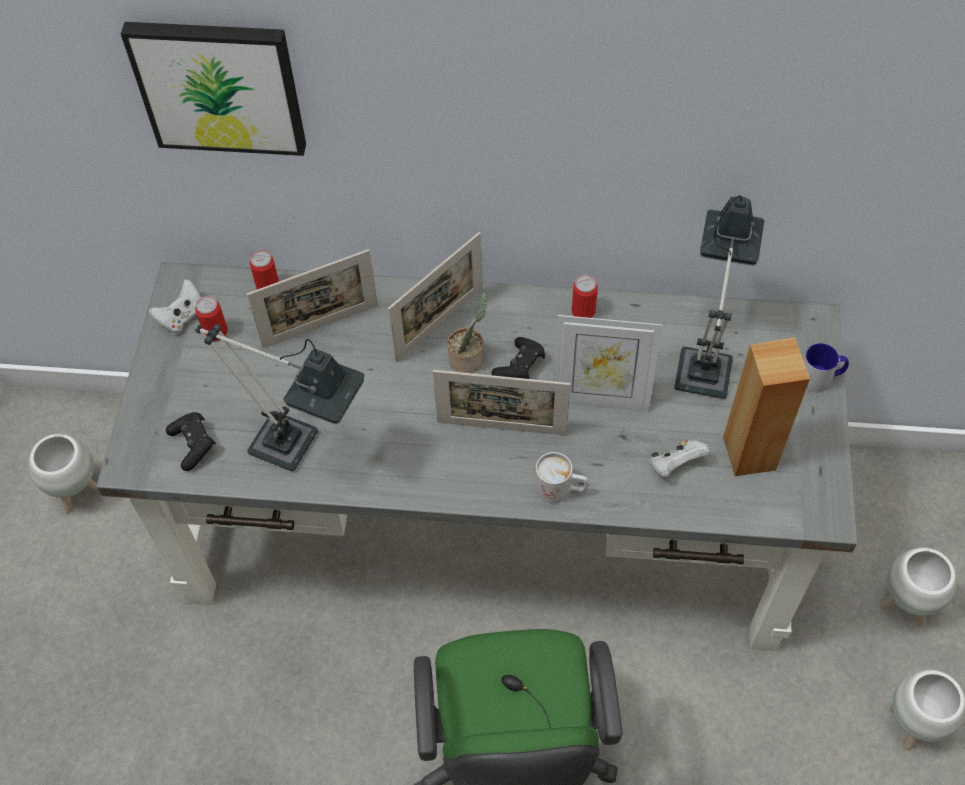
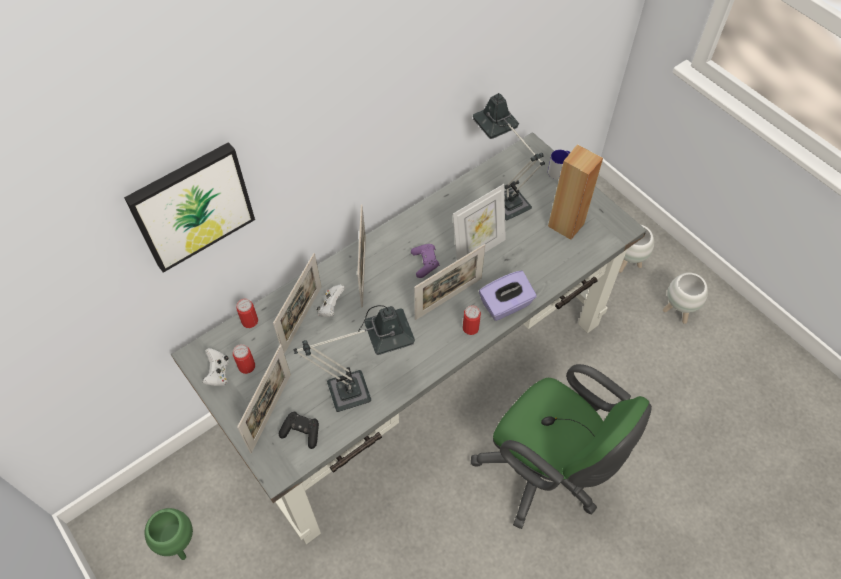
camera: 45 degrees left, 0 degrees up
(79, 494) = (180, 543): white planter -> green planter
(187, 399) = (271, 412): none -> picture frame
(468, 358) = (396, 278): potted plant -> none
(520, 367) = (425, 263): black game controller -> purple game controller
(561, 490) = (506, 305): white mug -> purple tissue box
(583, 311) = (425, 215): can -> can (470, 328)
(675, 465) = (542, 254): white game controller -> white game controller (331, 307)

